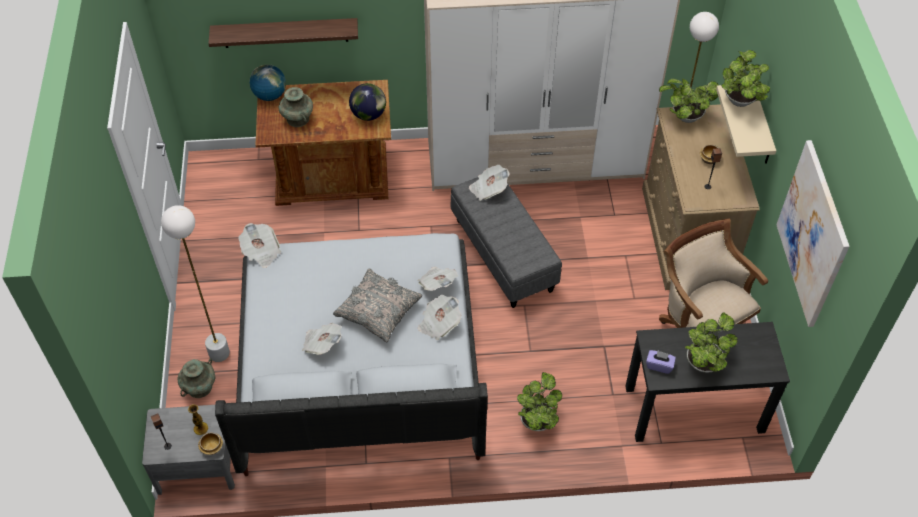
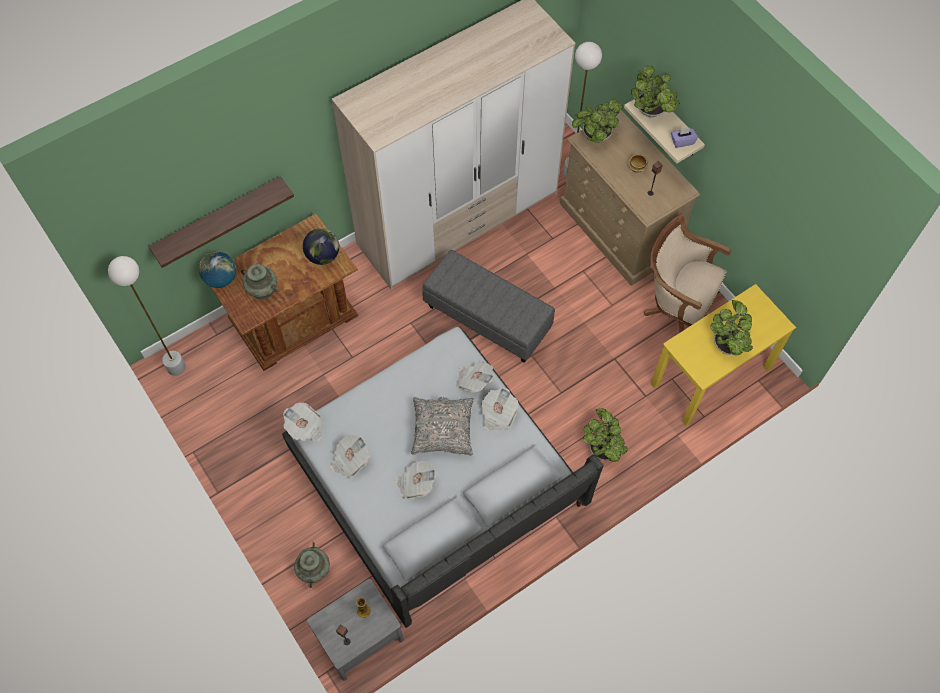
camera: 30 degrees left, 10 degrees up
(211, 447) = (384, 622): bowl -> none
(219, 353) = (309, 531): white floor lamp -> white floor lamp (176, 367)
(488, 189) = (455, 271): newspaper -> newspaper (349, 460)
(659, 365) = (697, 364): purple tissue box -> purple tissue box (682, 141)
(693, 409) = (711, 376): black desk -> yellow desk
(812, 234) = (781, 209): picture -> none

